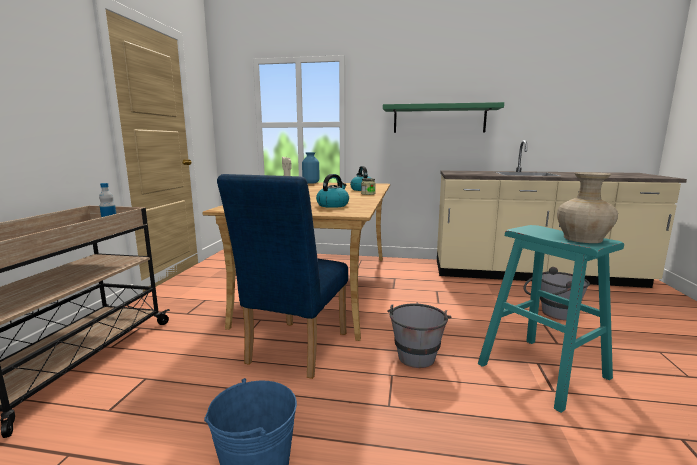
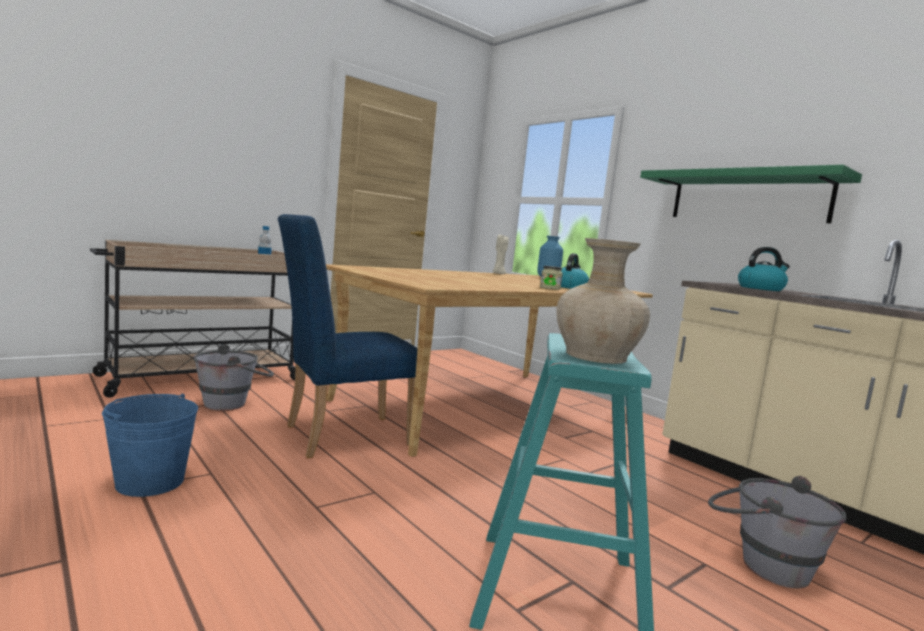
camera: 40 degrees right, 5 degrees down
(333, 205) = (447, 281): kettle -> kettle (761, 288)
(416, 353) = (442, 492): grey bucket -> grey bucket (233, 403)

